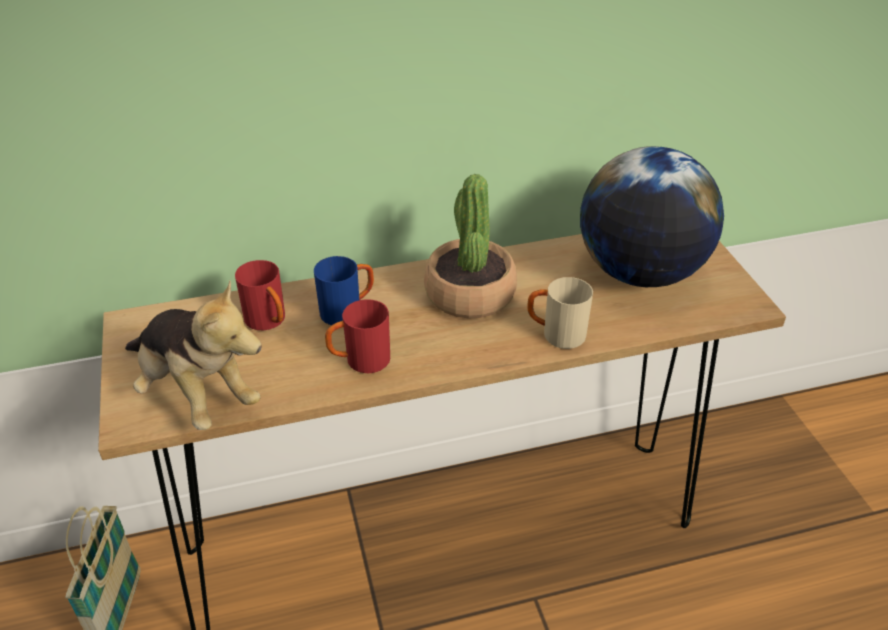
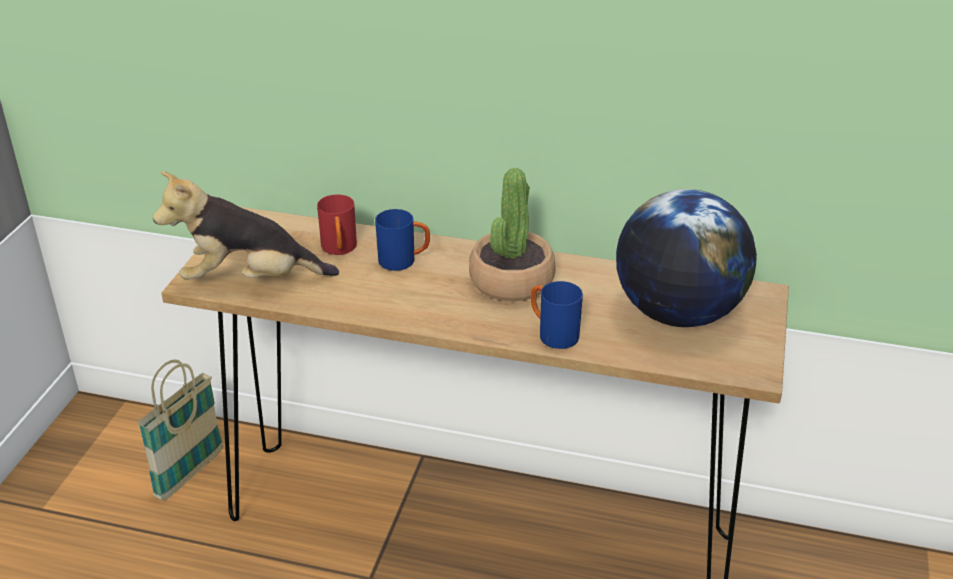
camera: 30 degrees right, 5 degrees down
(196, 394) = (249, 280): plush toy -> plush toy turned 105 degrees clockwise
(359, 361) = (380, 299): red mug -> none
(555, 334) = (552, 334): beige mug -> blue mug

